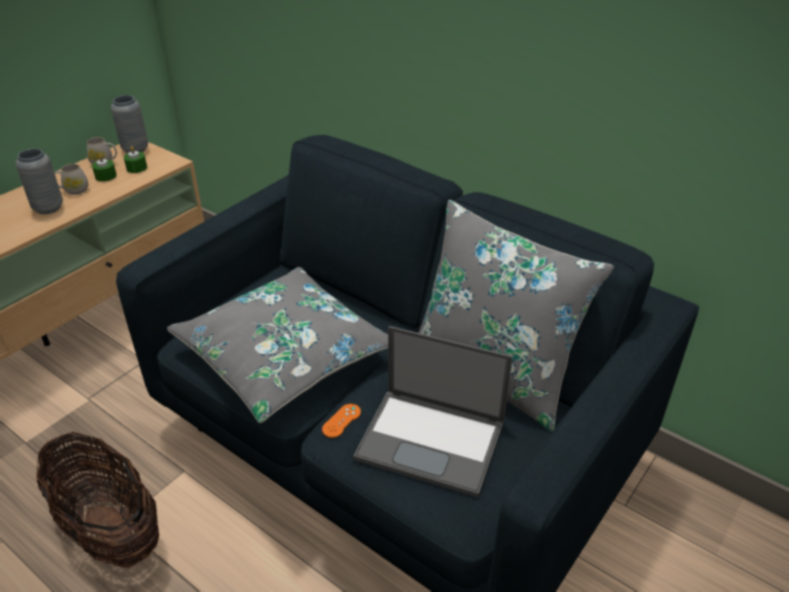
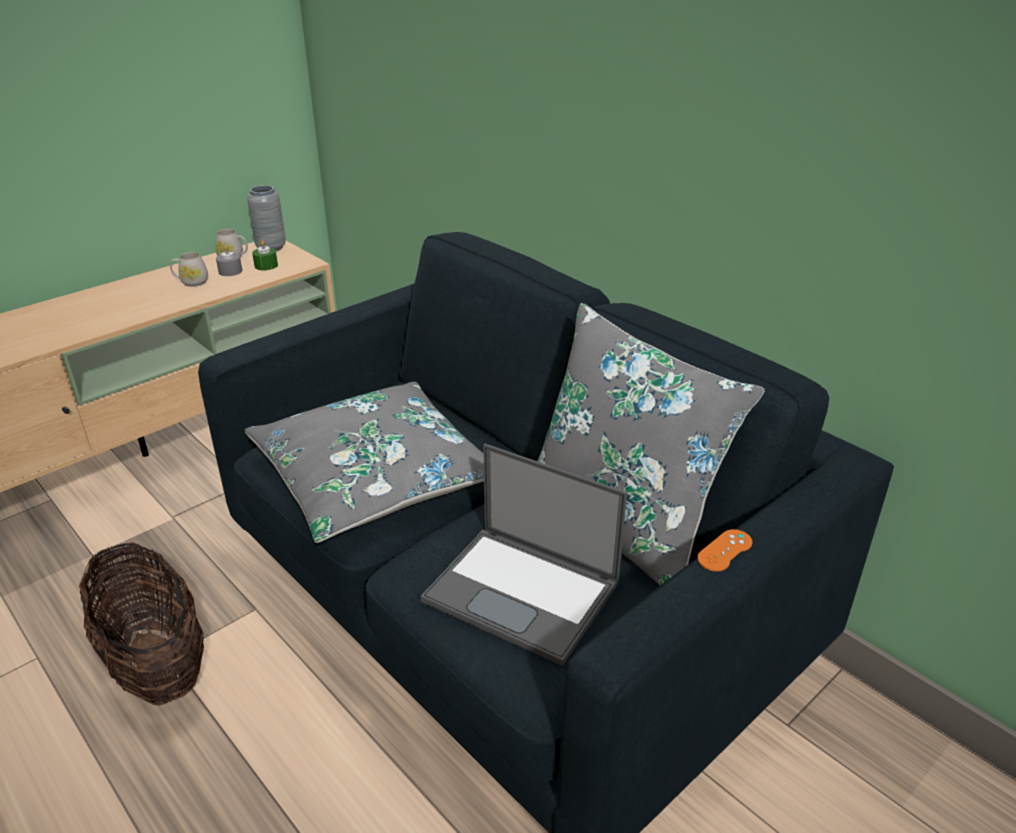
camera: 10 degrees right, 5 degrees down
(48, 208) = (159, 297): grey vase -> none
(106, 176) = (230, 271): green candle -> grey candle
(341, 421) = (420, 556): orange game controller -> orange game controller (725, 550)

